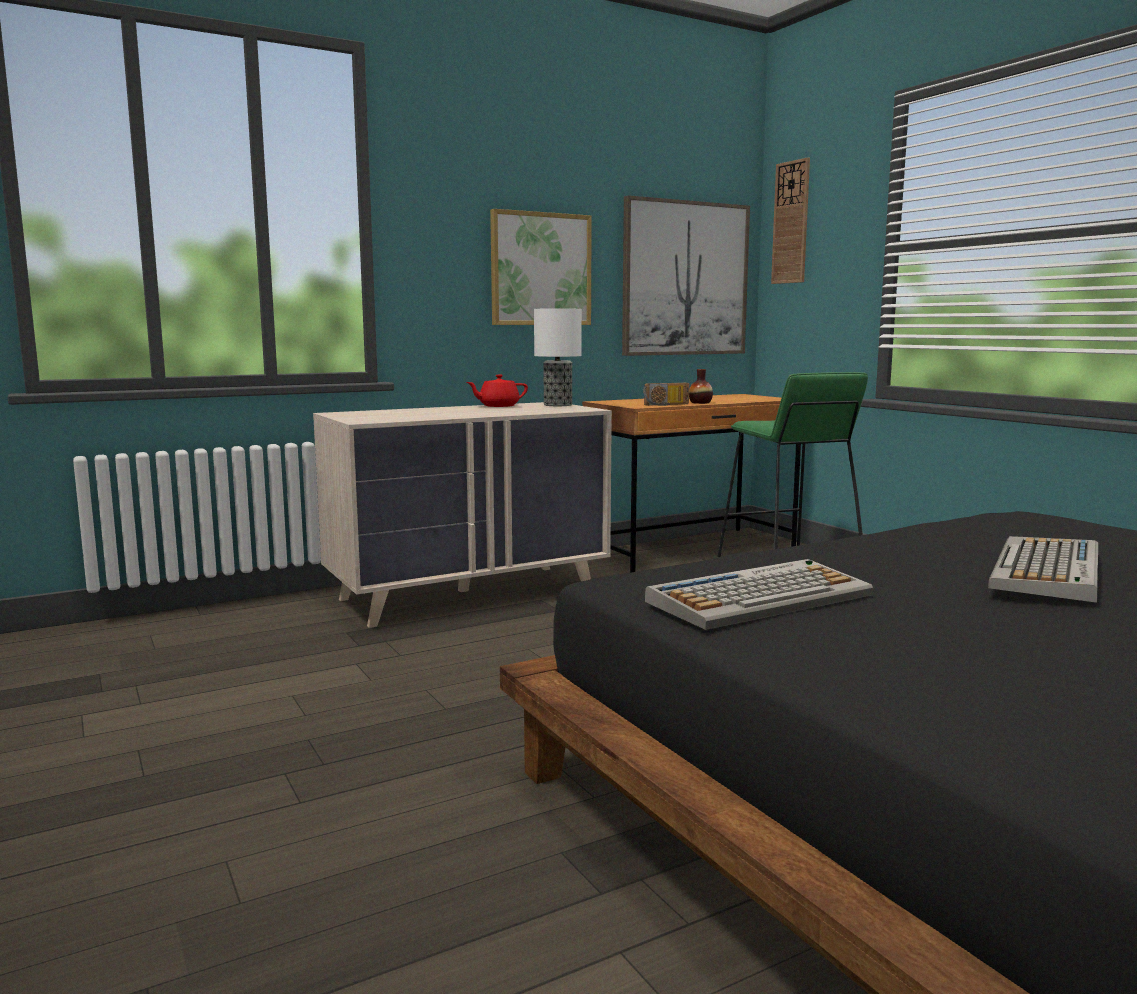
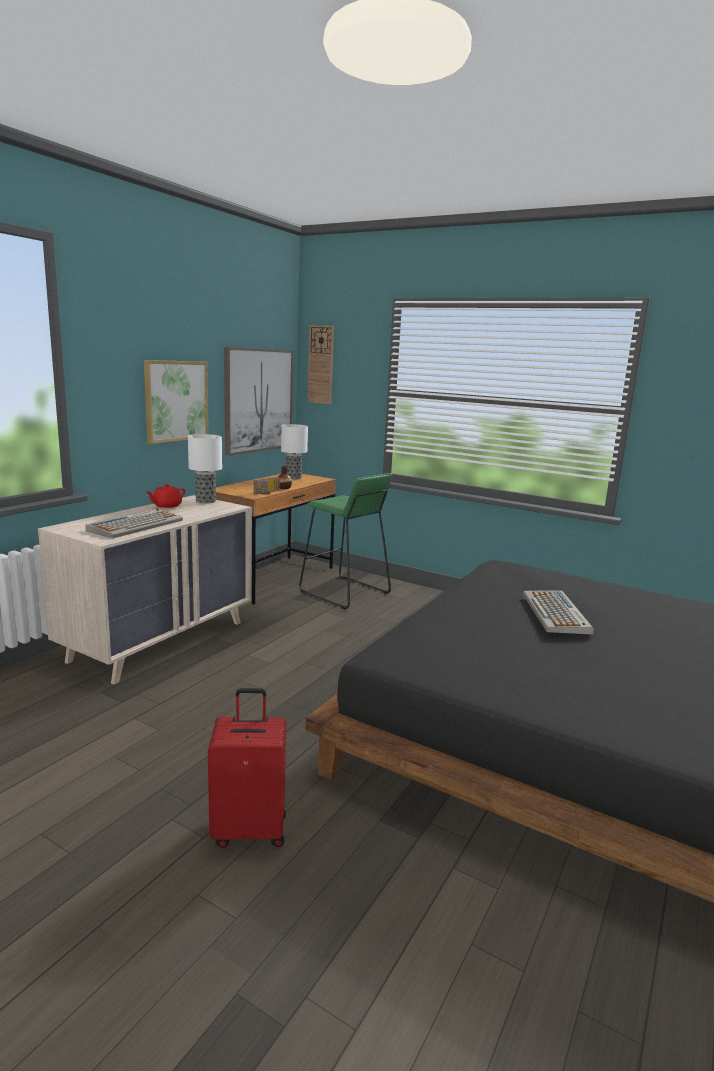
camera: 30 degrees left, 5 degrees up
(364, 810) = (250, 829): none -> red suitcase
(735, 397) = (293, 478): none -> table lamp
(760, 597) = (461, 658): keyboard -> keyboard (136, 525)

